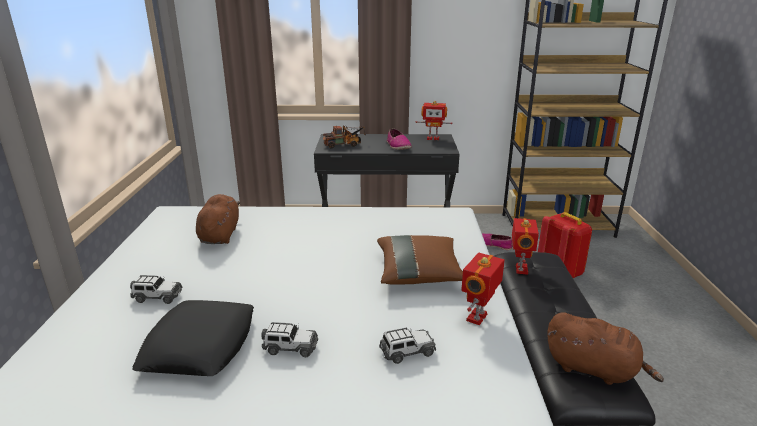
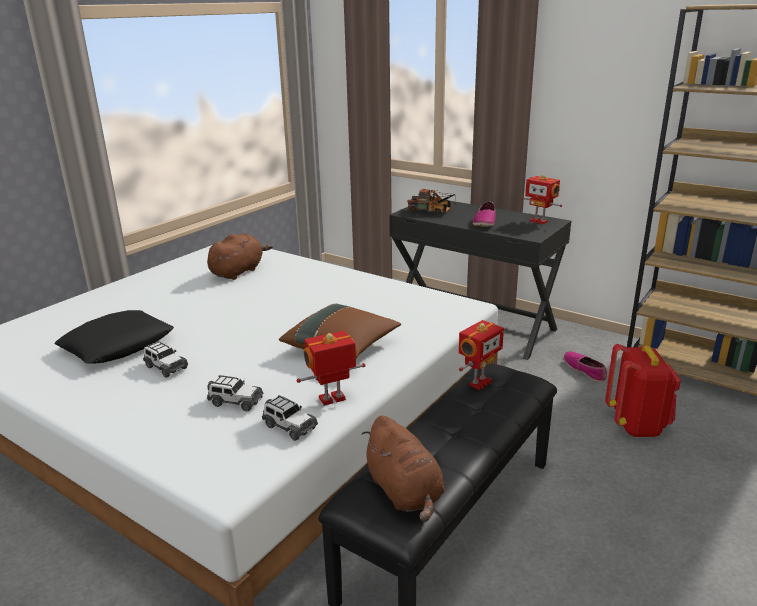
camera: 35 degrees right, 0 degrees up
(157, 297) = (138, 305): toy car -> toy car (289, 427)

